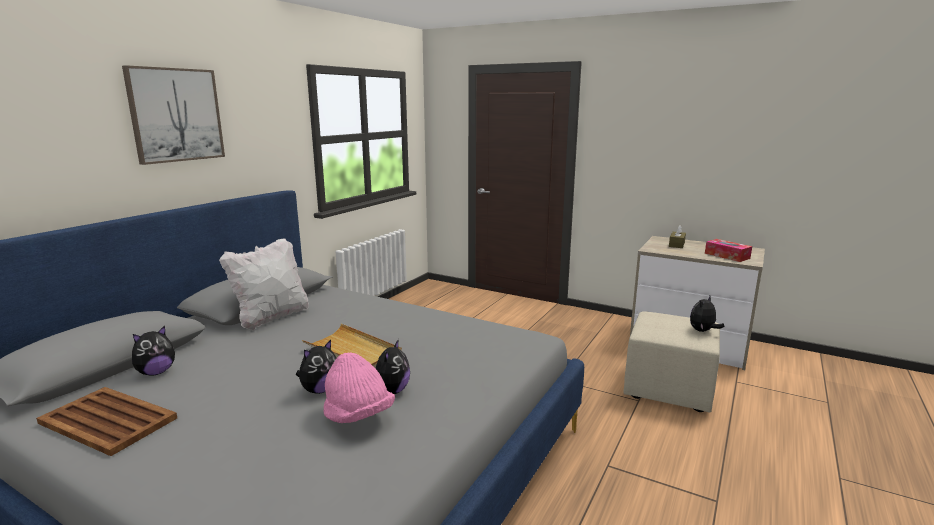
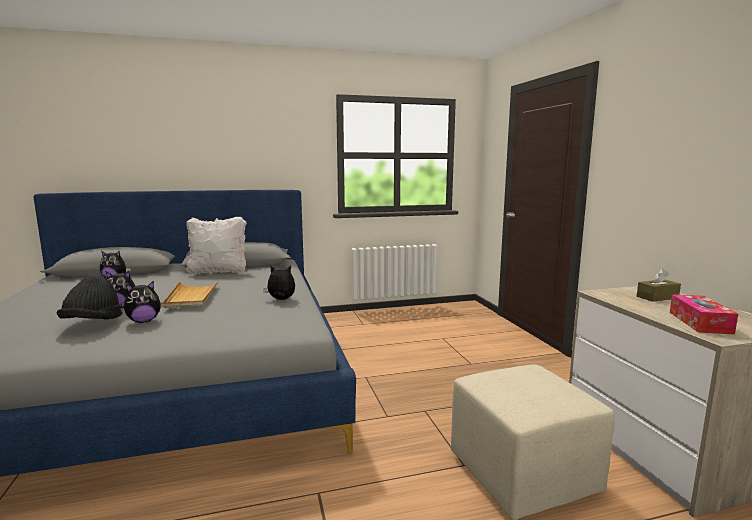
camera: 45 degrees right, 5 degrees down
(108, 421) = (51, 290): brown tray -> none
(176, 115) = (216, 130): picture -> none
(358, 415) = (93, 323): pink hat -> black hat
(703, 331) = (550, 404): plush toy -> plush toy (281, 300)

